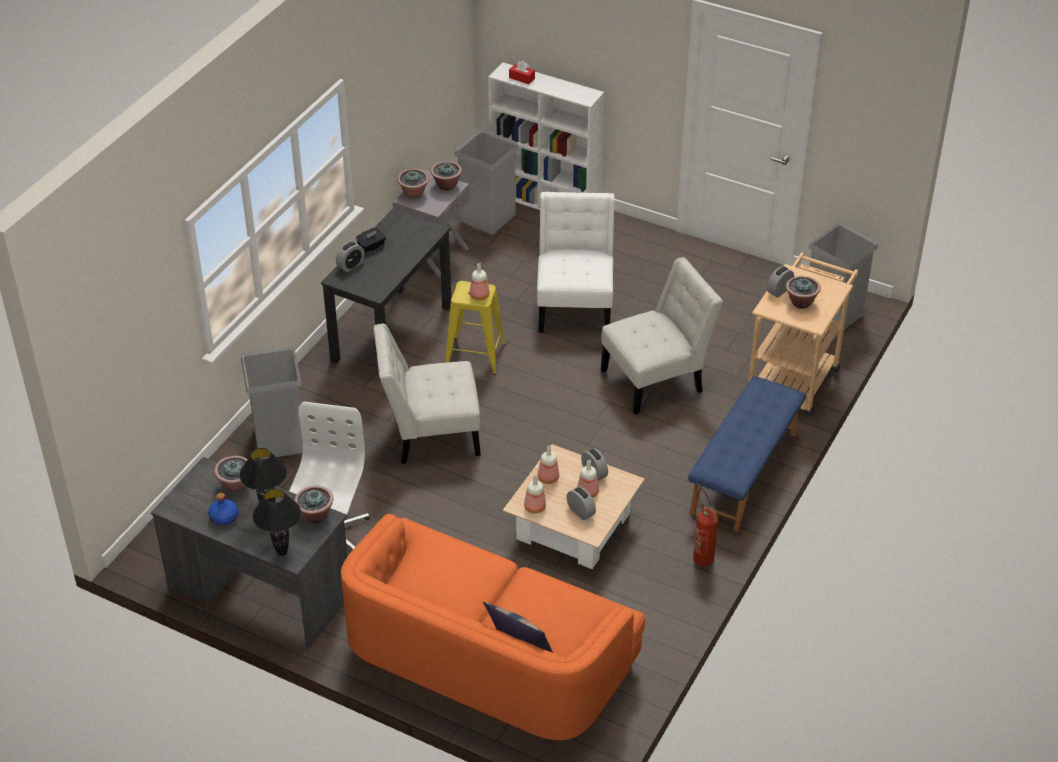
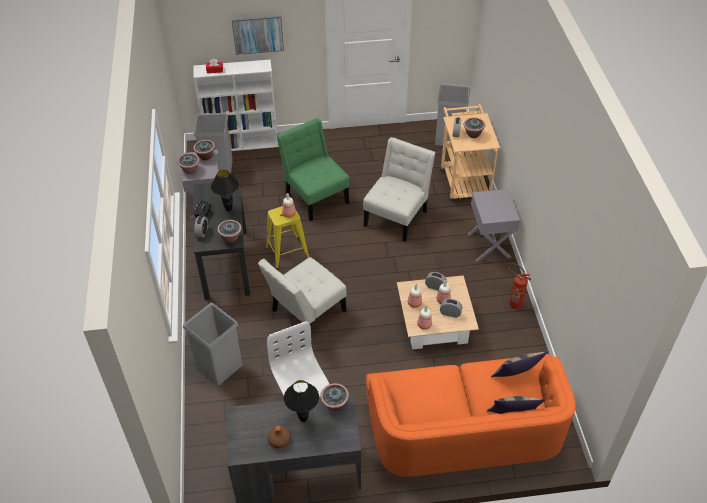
camera: 35 degrees left, 5 degrees up
(224, 517) = (279, 440): blue bottle -> brown bottle
(236, 485) = (266, 414): potted plant -> potted plant (230, 238)
(281, 552) = (337, 441): black table lamp -> black table lamp (228, 209)
(569, 611) = (515, 376): none -> pillow
(575, 305) = (315, 196): white chair -> green chair
(594, 49) = (258, 34): none -> picture
(745, 473) = (490, 245): blue bench -> grey nightstand

